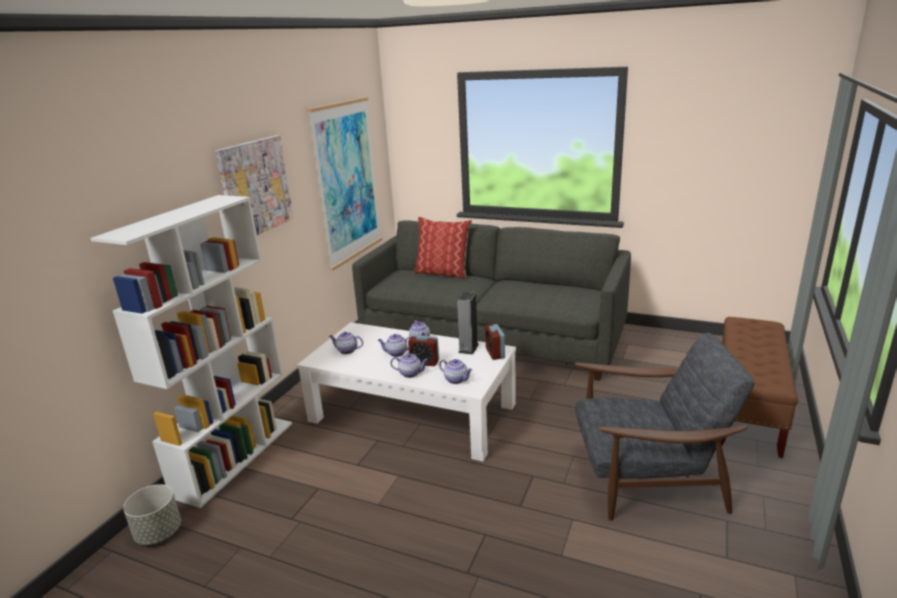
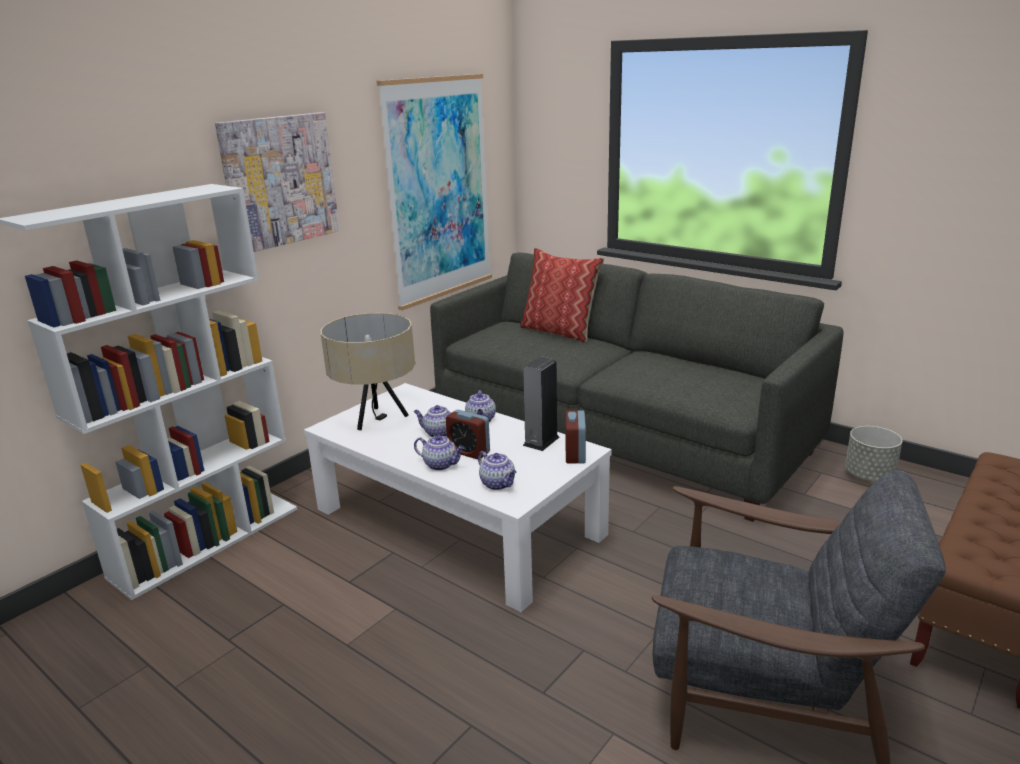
camera: 15 degrees right, 0 degrees up
(159, 532) = (69, 622): grey planter -> grey planter (869, 475)
(346, 351) = (376, 420): teapot -> beige table lamp

